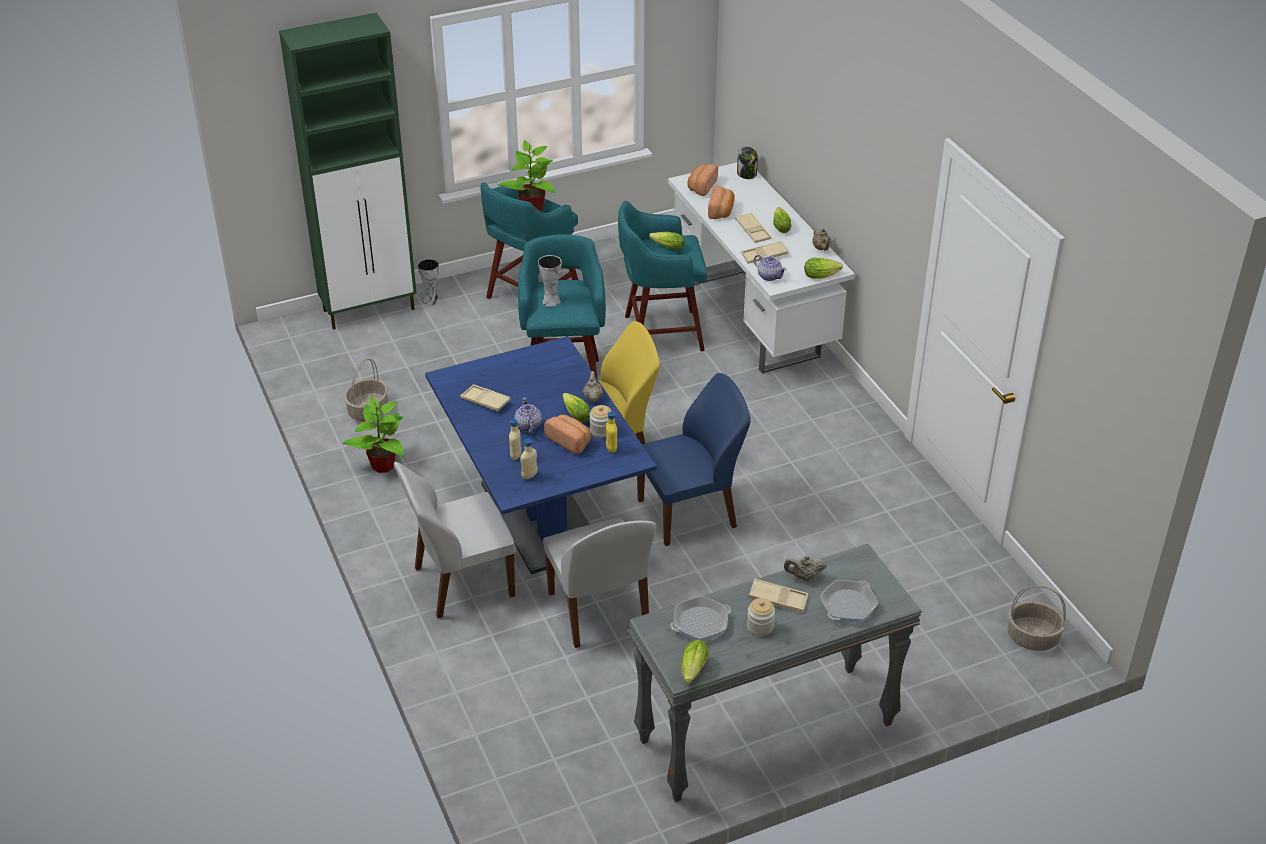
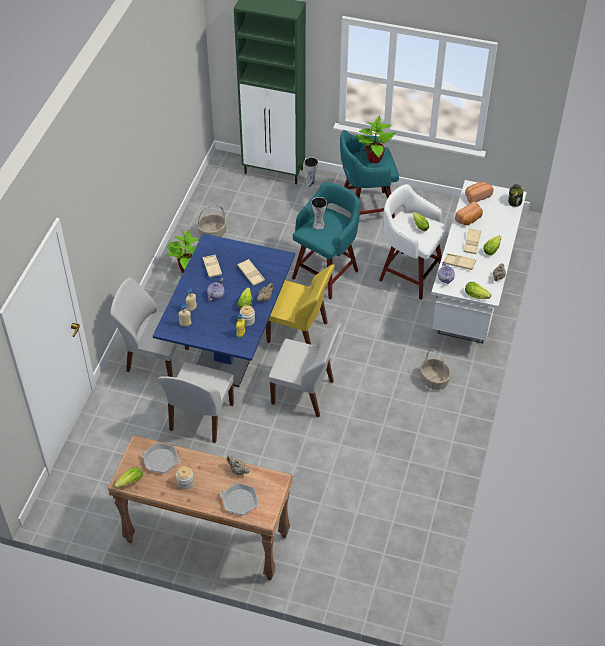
camera: 40 degrees right, 10 degrees up
(569, 441) = (226, 317): bread -> none
(660, 333) = (409, 274): turquoise stool -> white stool
(690, 513) = (304, 393): blue chair -> white chair
(766, 733) = (206, 539): grey console table -> brown console table
(778, 599) = (211, 473): beige tray -> beige tray (251, 274)
(848, 605) = (240, 501): frying pan -> frying pan turned 150 degrees counterclockwise
(1032, 638) = (400, 589): basket -> basket (433, 380)

